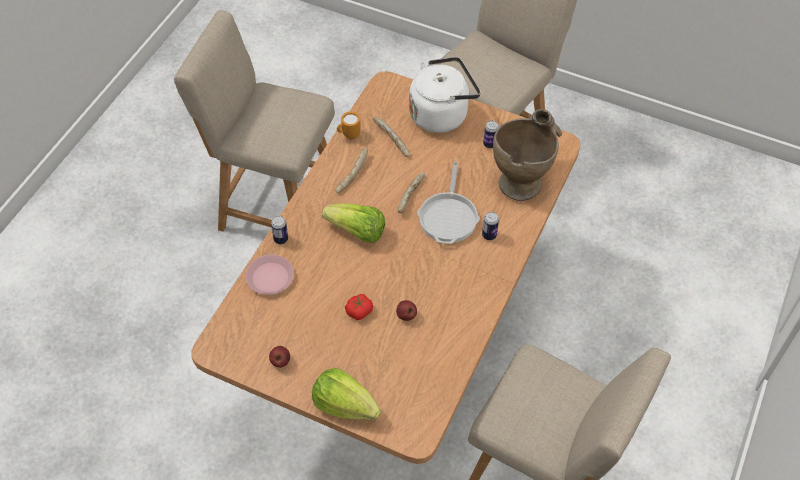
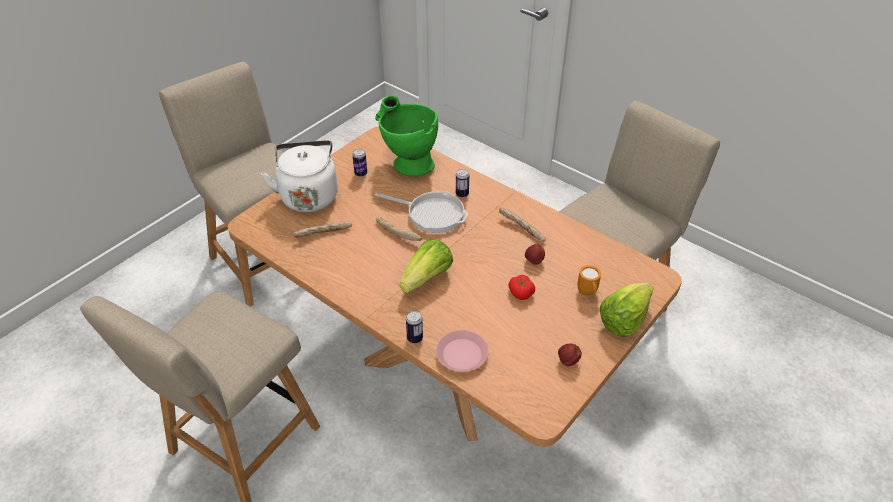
camera: 75 degrees left, 10 degrees down
(348, 135) = (300, 263): orange mug -> orange mug (587, 293)
(352, 174) = (352, 269): bread -> bread (521, 229)
(522, 178) = (407, 163): beige vase -> green vase

